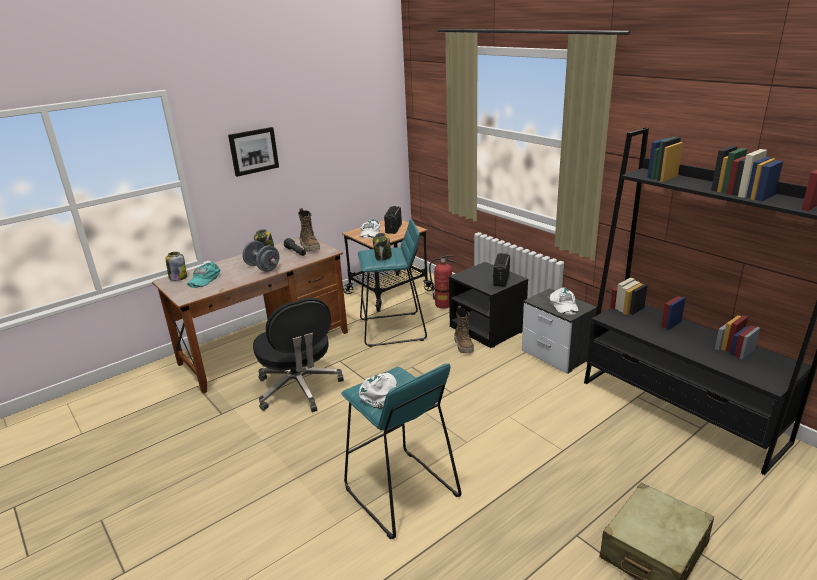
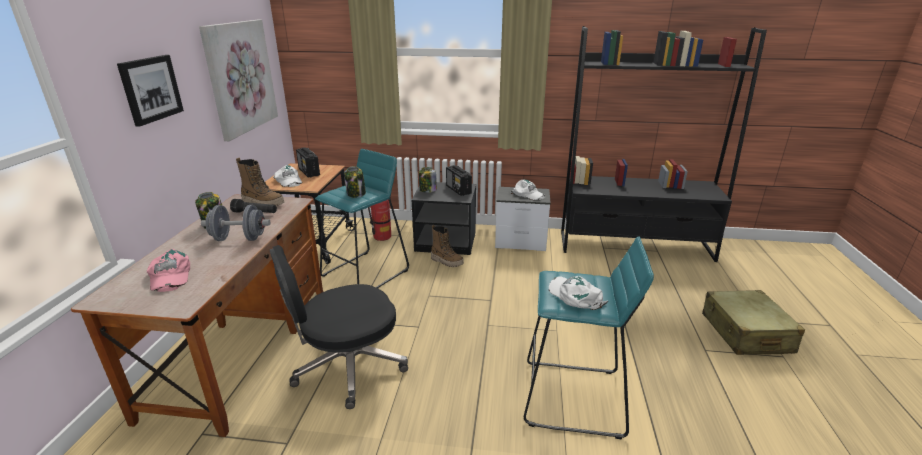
camera: 45 degrees left, 0 degrees up
(178, 278) = (118, 289): jar -> jar (427, 190)
(204, 279) = (169, 276): turquoise cap -> pink cap
(299, 389) = (347, 367): black office chair -> black office chair turned 135 degrees clockwise
(350, 141) = (241, 77): none -> picture

